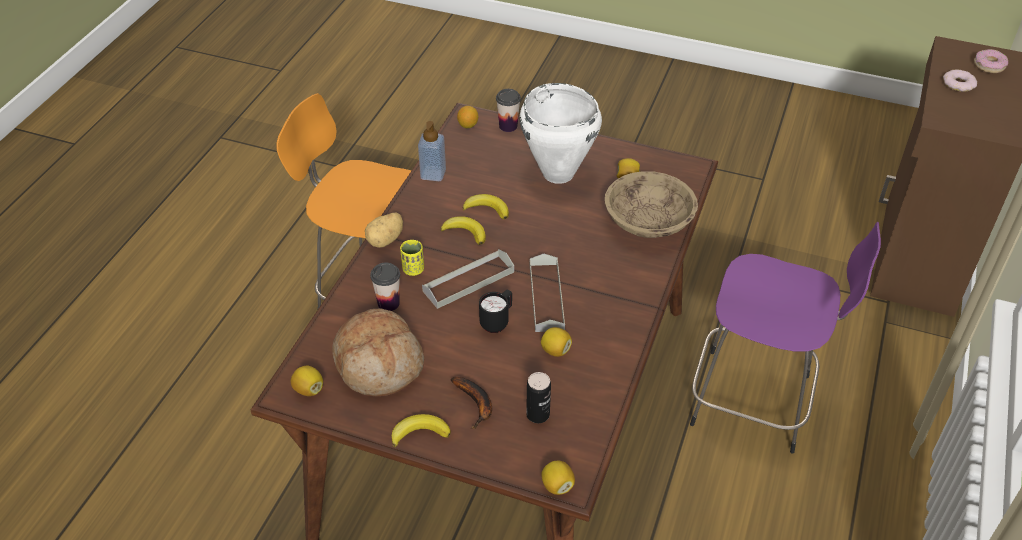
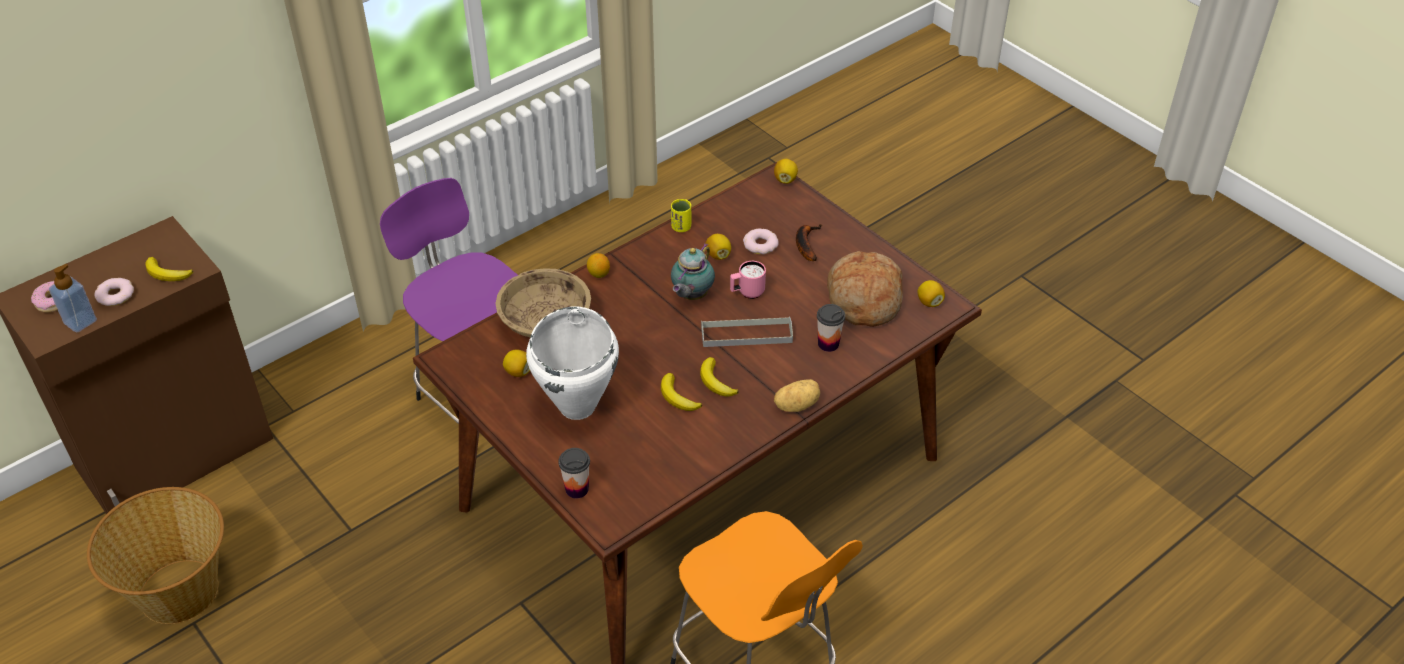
camera: 150 degrees left, 0 degrees up
(413, 269) = (788, 365): yellow cup -> yellow cup (681, 227)
(420, 432) = (859, 242): banana -> banana (167, 273)
(433, 174) = (702, 461): soap dispenser -> soap dispenser (80, 322)
(468, 125) = (619, 511): lemon -> lemon (598, 274)
(497, 322) = (747, 293): black mug -> pink mug
(522, 382) = (760, 245): none -> donut
(538, 414) = (766, 221): can -> none
(546, 297) = (691, 296): grey tray -> teapot
(792, 188) = (180, 592): none -> basket

